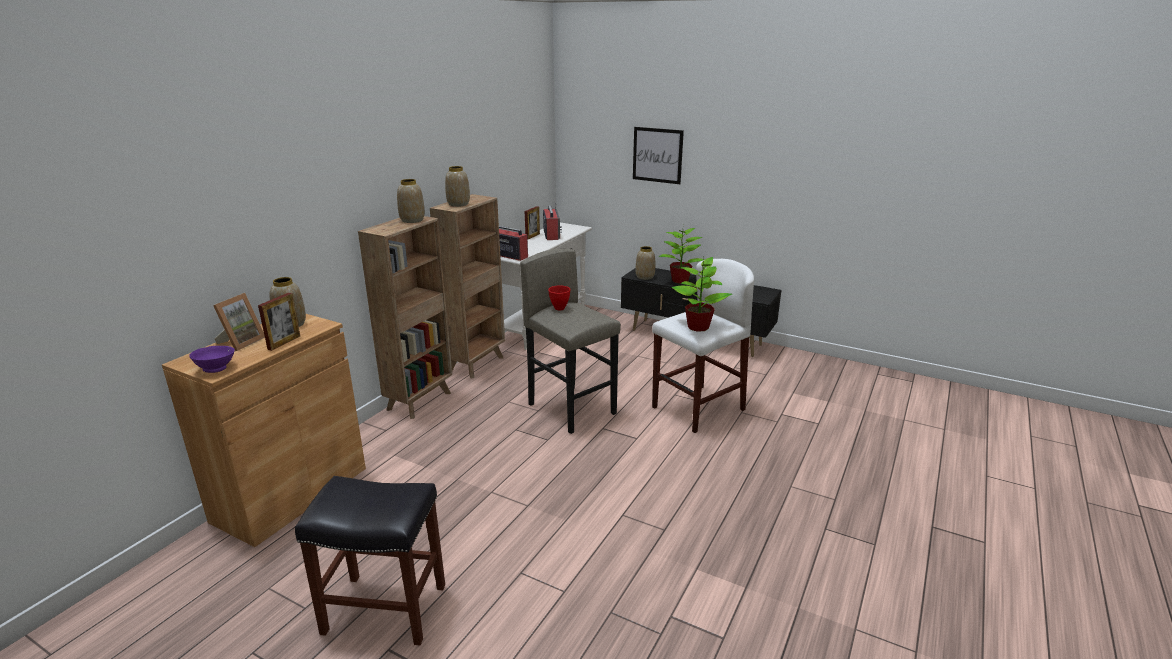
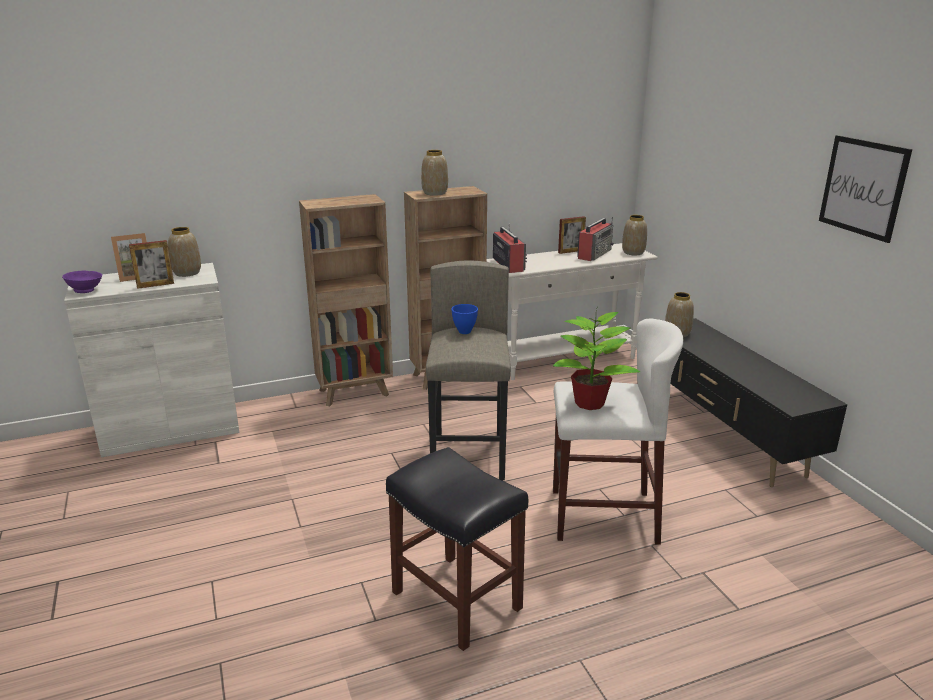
camera: 40 degrees right, 0 degrees up
(291, 494) = (171, 429): brown cabinet -> white cabinet
(387, 608) = (99, 550): black stool -> black stool (458, 601)
(412, 220) = (360, 200): vase -> vase (633, 253)
(559, 308) = (464, 332): red bowl -> blue bowl
(657, 155) = (732, 172): picture -> picture (863, 187)
(680, 280) = (716, 350): potted plant -> none

